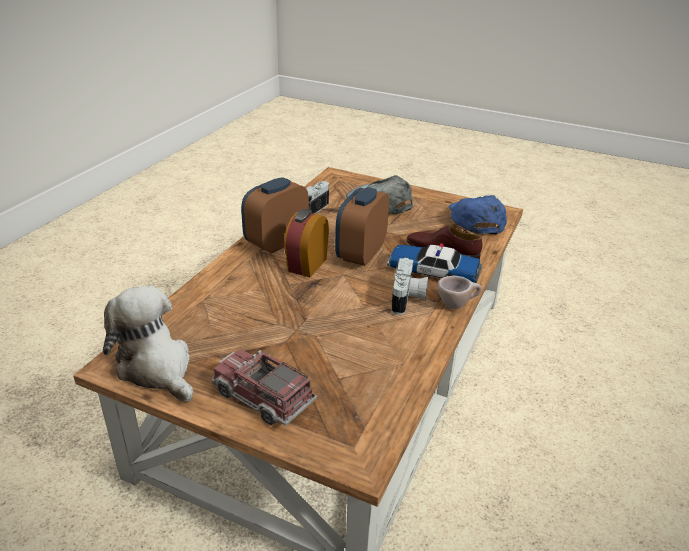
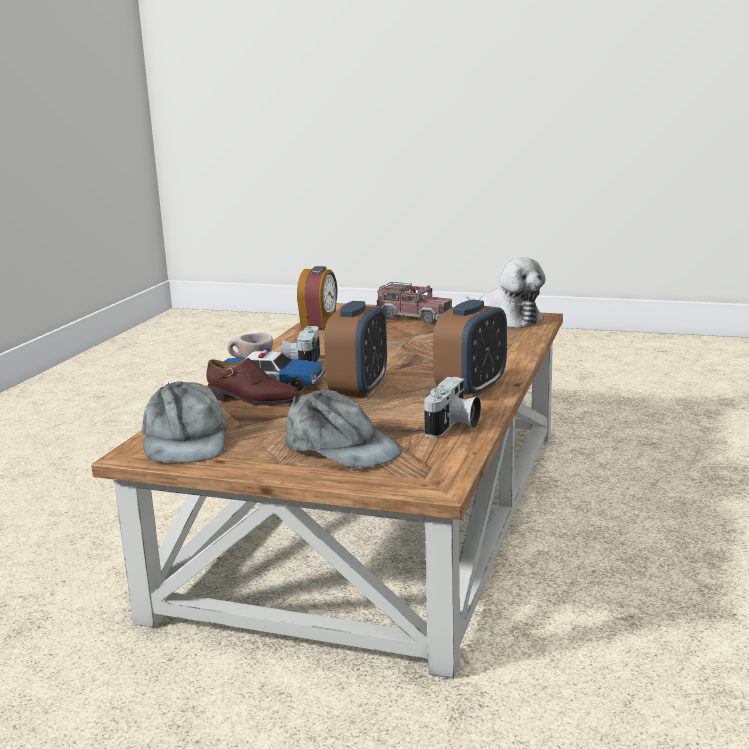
camera: 175 degrees right, 15 degrees down
(306, 265) = (421, 375): alarm clock -> alarm clock (319, 324)
(476, 218) = (185, 440): blue cap -> grey cap

